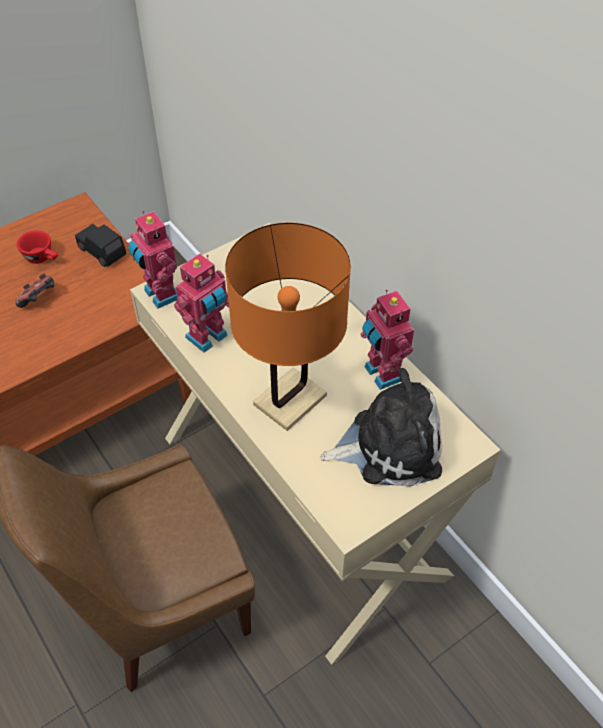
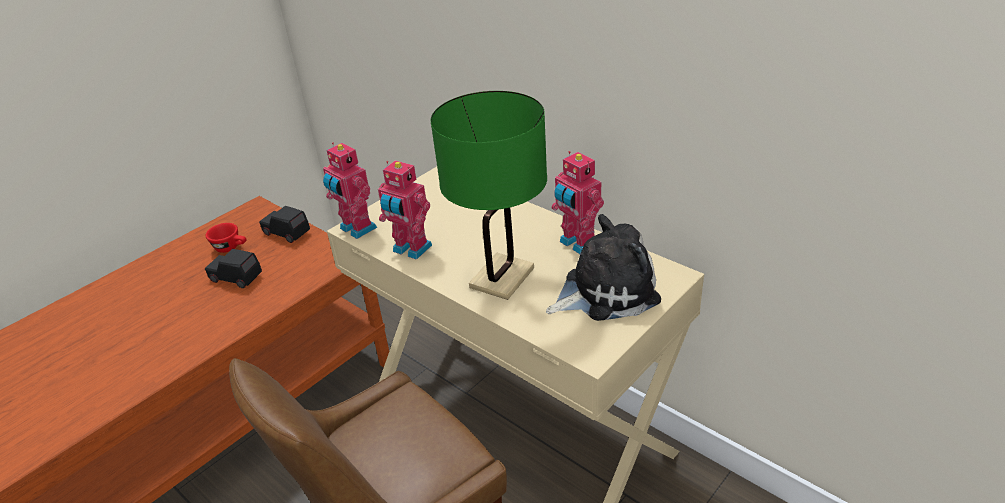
camera: 10 degrees left, 15 degrees down
(39, 300) = (236, 278): game controller -> black toy car
(208, 338) = (410, 250): toy robot -> toy robot turned 90 degrees clockwise
(290, 400) = (502, 278): orange table lamp -> green table lamp

